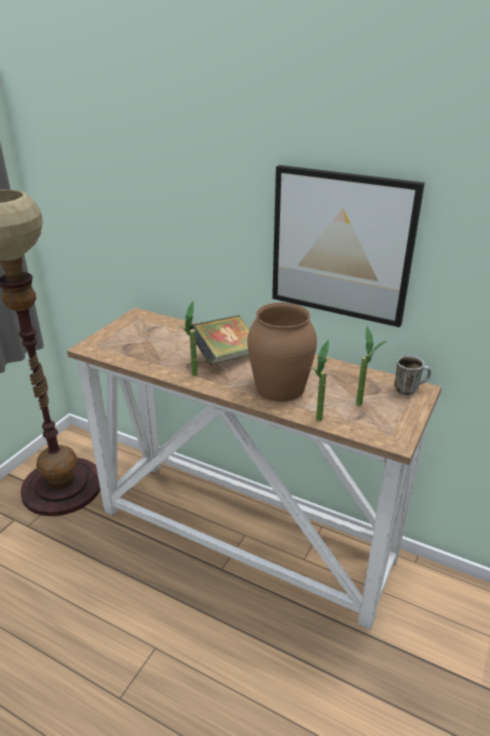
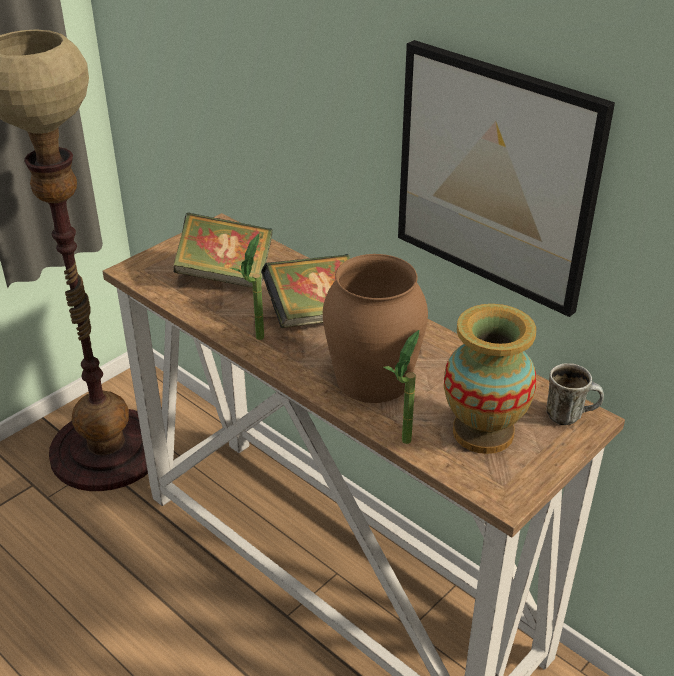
camera: 15 degrees right, 5 degrees up
(154, 342) = (226, 276): none -> book
(363, 407) = (482, 433): potted plant -> vase

